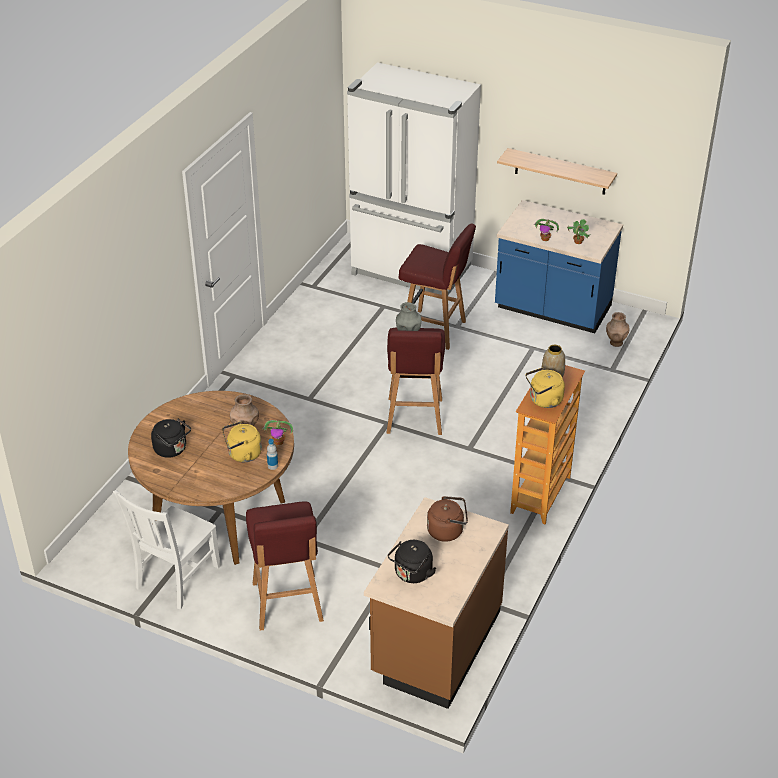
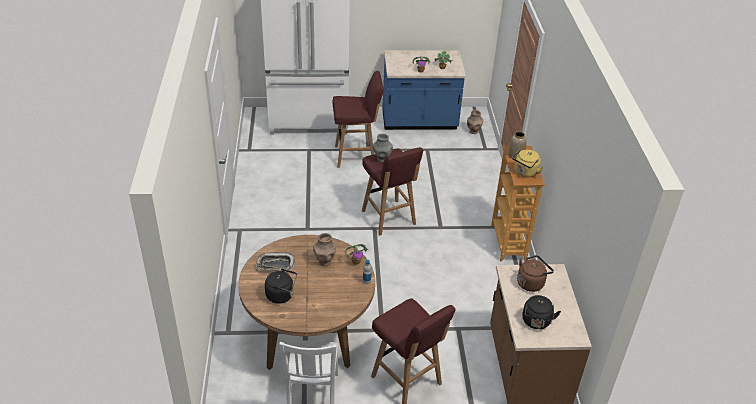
camera: 30 degrees left, 0 degrees up
(191, 416) = (275, 264): none -> tray
(242, 454) = (338, 280): yellow kettle -> none
(560, 172) = (411, 23): shelf -> none

